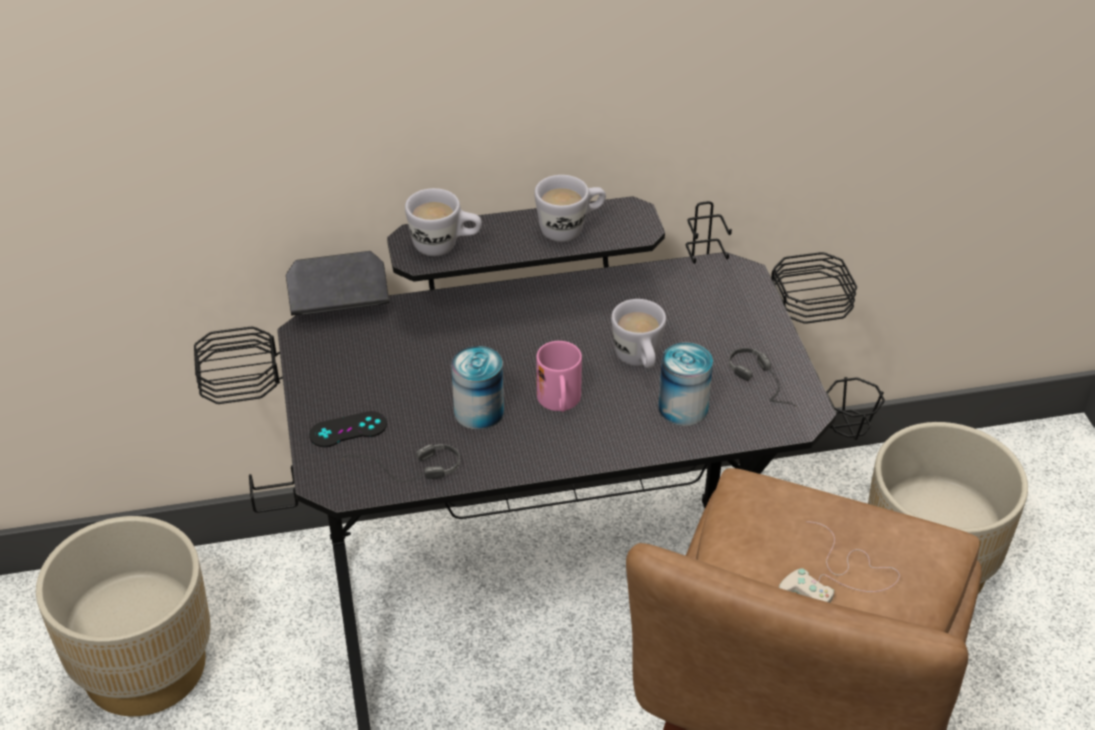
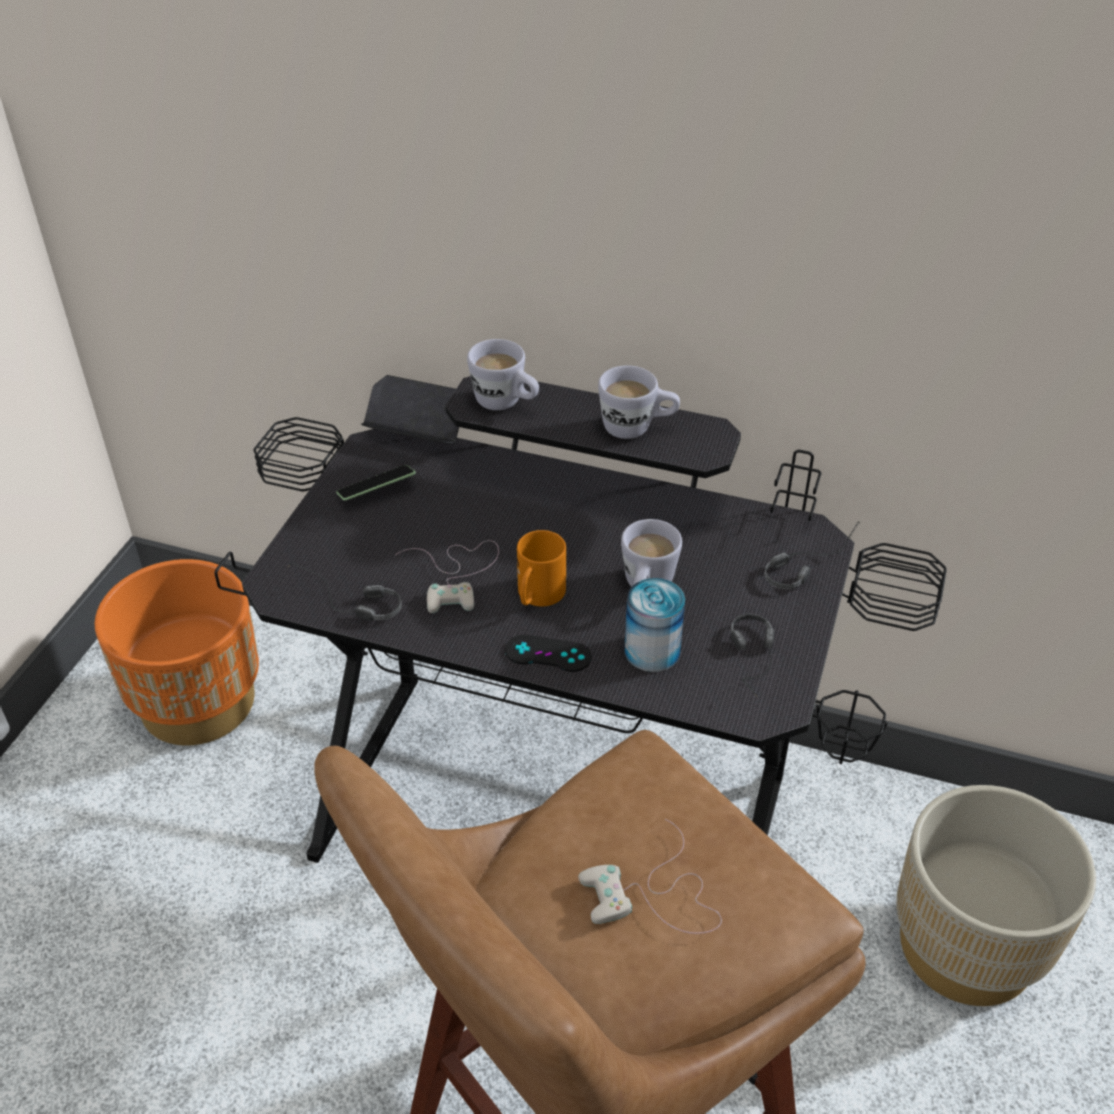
camera: 30 degrees right, 0 degrees up
(145, 667) = (198, 703): beige planter -> orange planter
(347, 369) = (376, 491): none -> phone
(348, 430) = (331, 544): black game controller -> black game controller (548, 654)
(479, 411) = (456, 574): can -> white game controller
(560, 402) = (538, 596): pink mug -> orange mug
(742, 292) = (807, 561): none -> headphones

